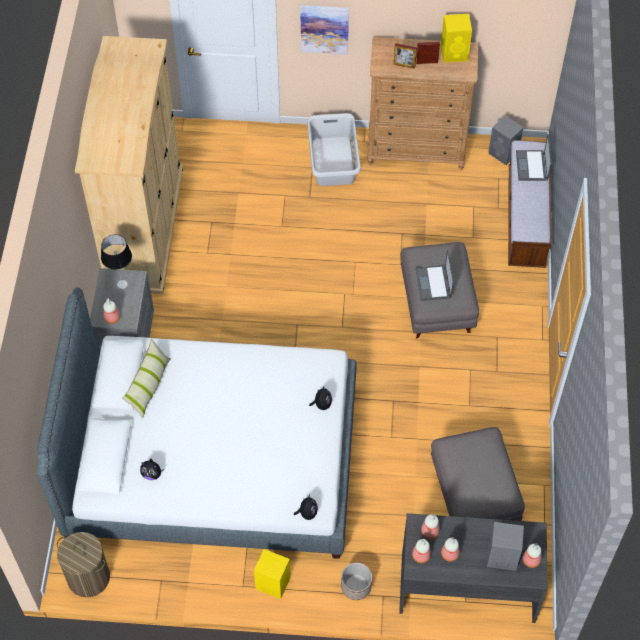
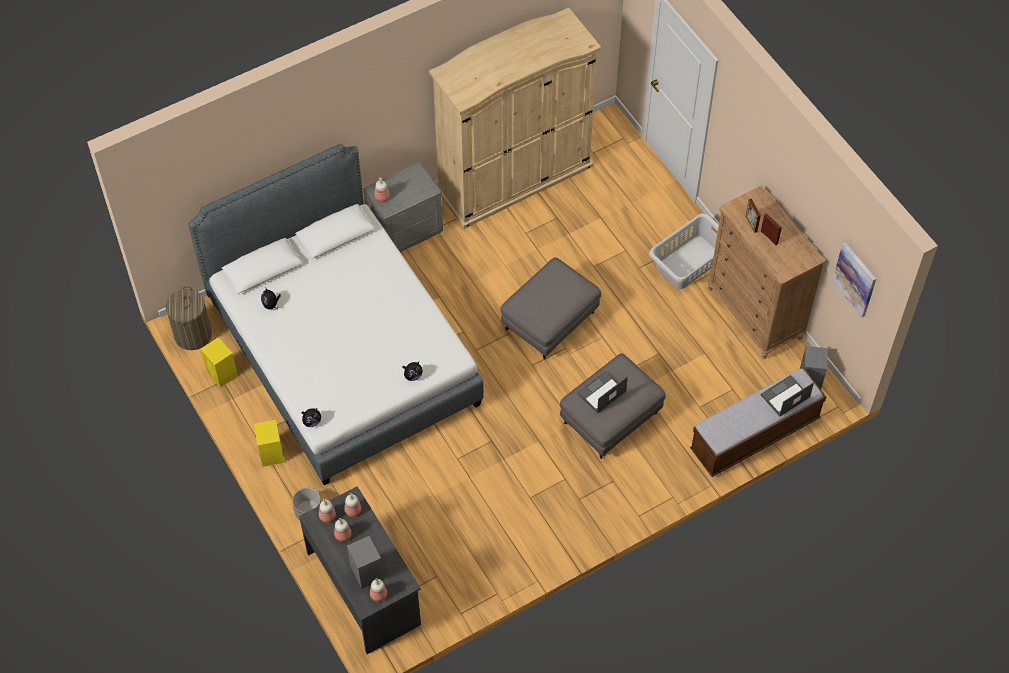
camera: 55 degrees right, 0 degrees up
(122, 284) = (416, 185): table lamp -> none
(149, 386) = (342, 257): pillow -> none
(324, 29) = (736, 147): picture -> picture (855, 279)
(455, 53) = (797, 251): yellow speaker -> yellow speaker (222, 374)
(474, 493) = (450, 547): grey ottoman -> grey ottoman (550, 321)

